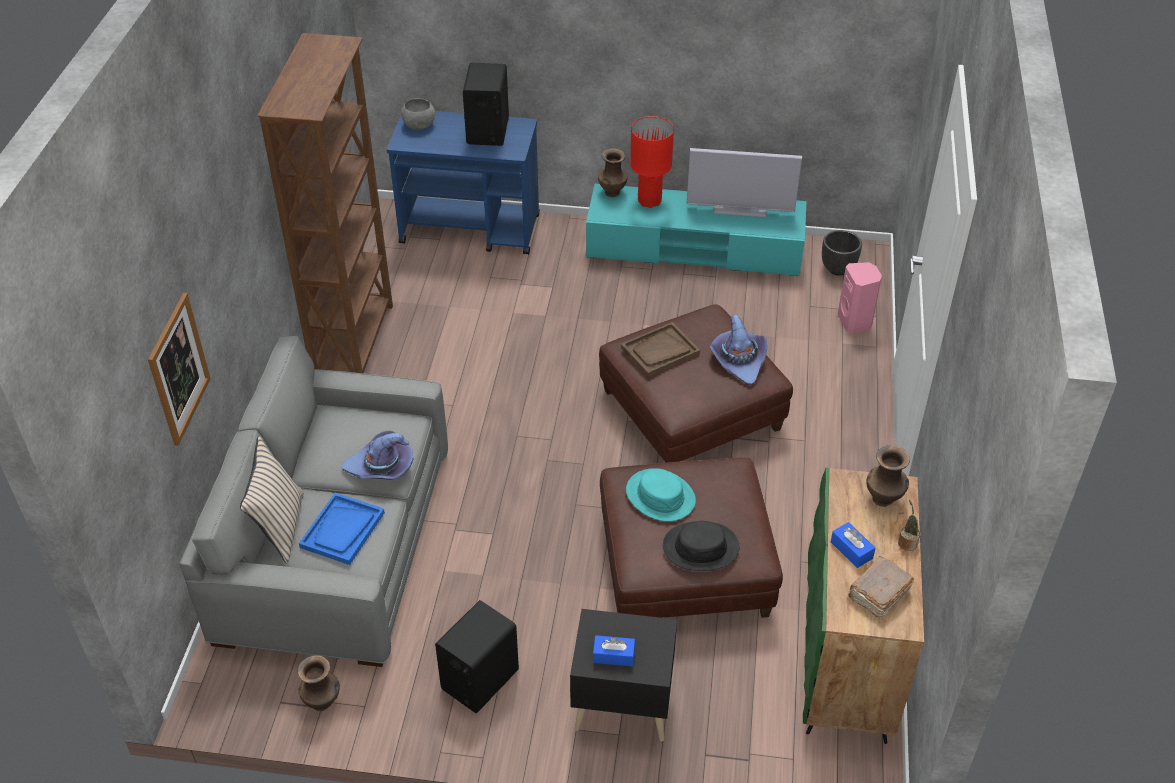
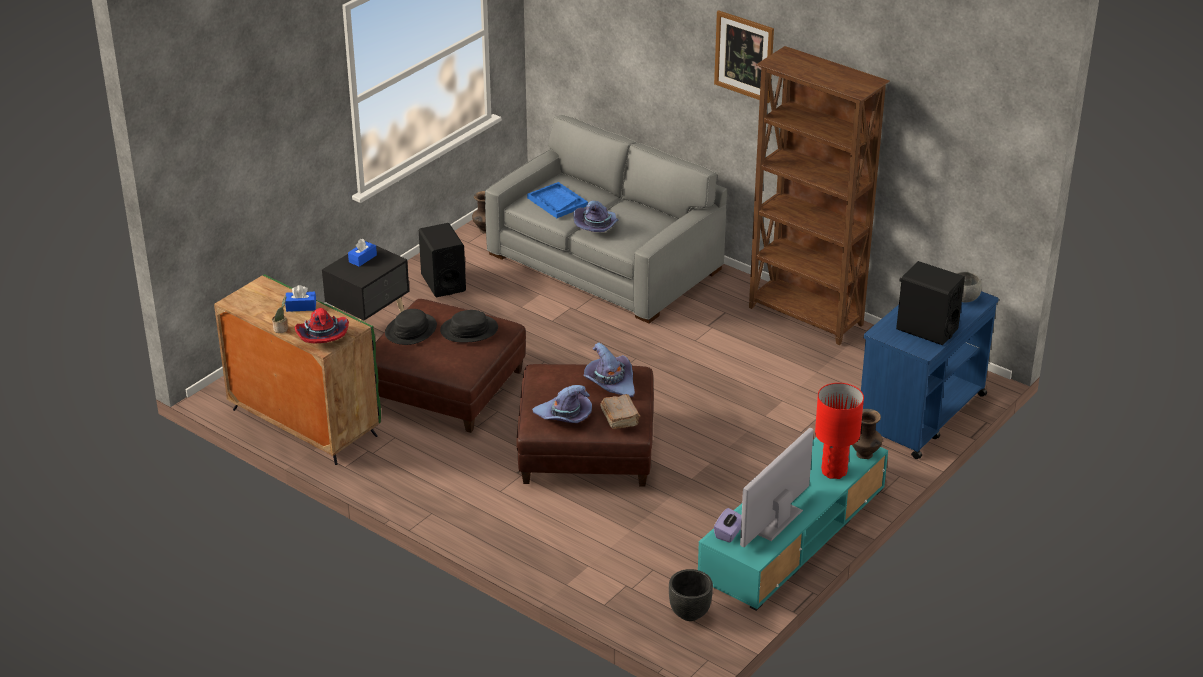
camera: 120 degrees right, 10 degrees down
(178, 369) = (630, 58): picture -> picture (744, 56)
(280, 527) = (582, 184): beige pillow -> none
(660, 351) = (610, 382): brown tray -> purple hat
(660, 496) = (469, 330): turquoise hat -> black hat
(779, 228) = (729, 533): none -> purple tissue box
(855, 322) = (607, 587): pink speaker -> none
(878, 594) = (261, 302): brown book -> brown book (620, 418)
(884, 499) = (321, 336): brown vase -> red hat

